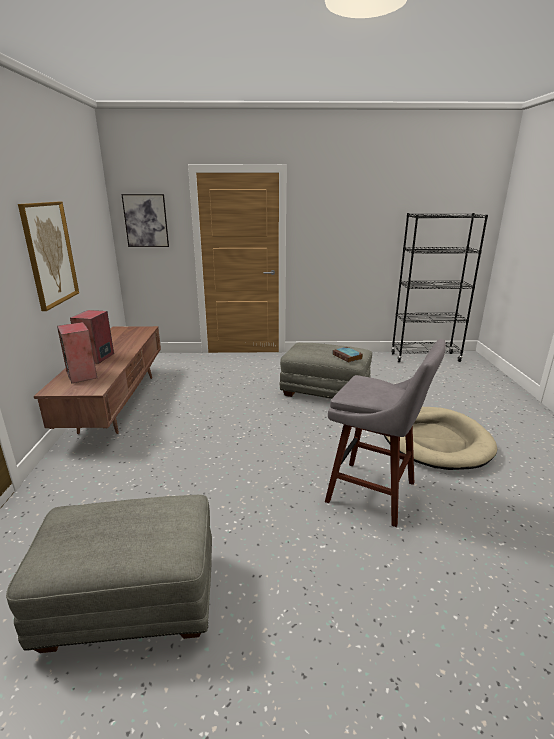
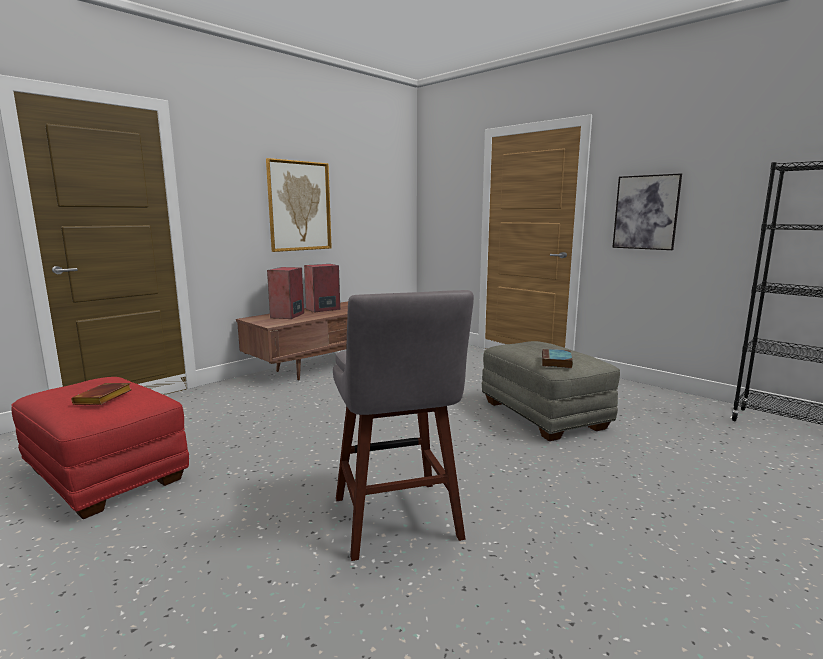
camera: 45 degrees right, 10 degrees down
(132, 599) = (108, 474): grey ottoman -> red ottoman
(146, 221) = (443, 192): picture -> picture (646, 212)
(146, 527) = (103, 399): none -> brown book
(434, 441) = (595, 519): beige dog bed -> none

